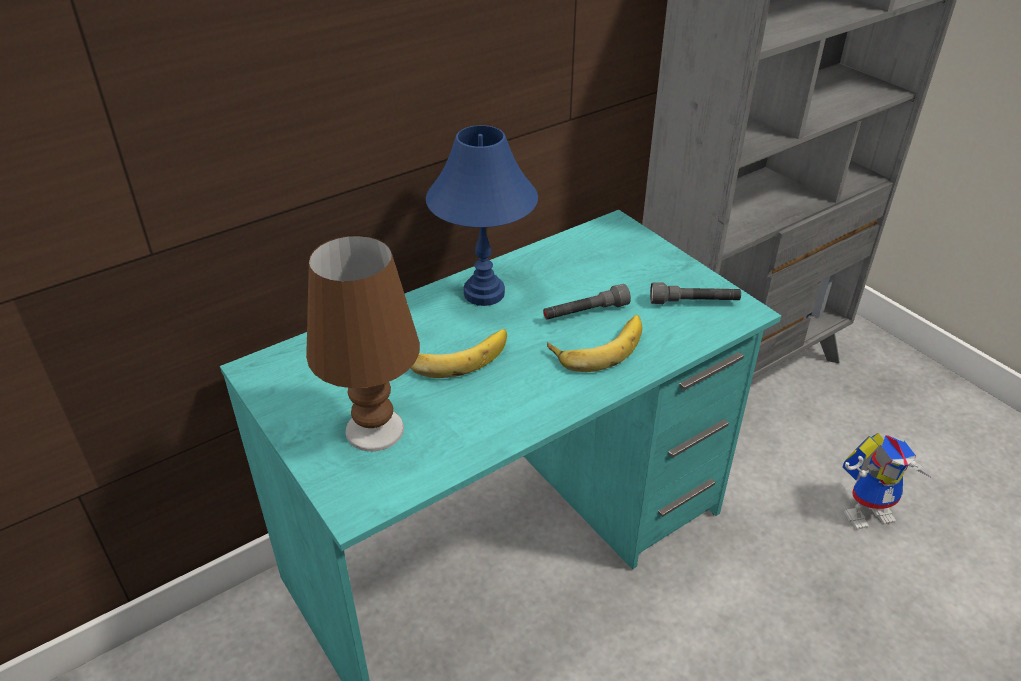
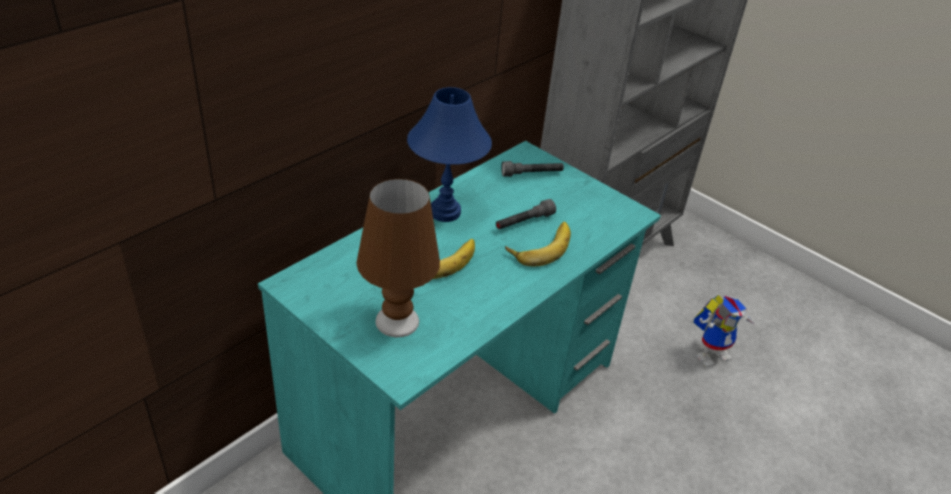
camera: 15 degrees left, 0 degrees up
(694, 302) = (599, 209): grey flashlight -> grey flashlight (532, 174)

